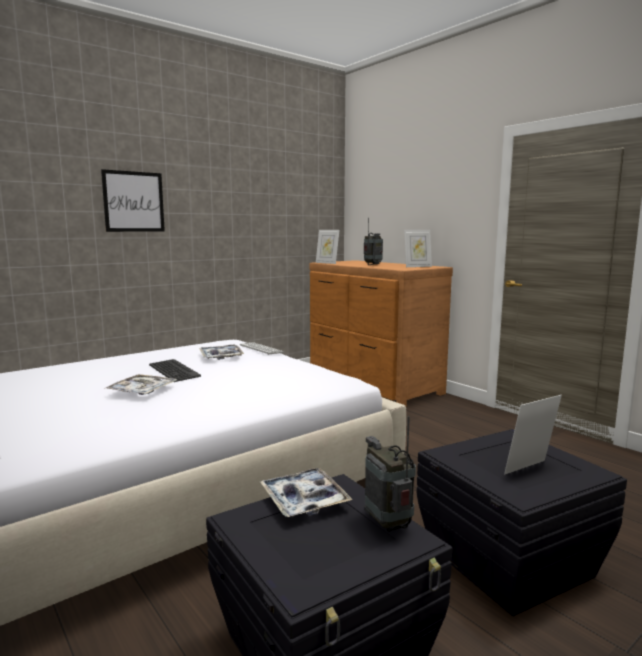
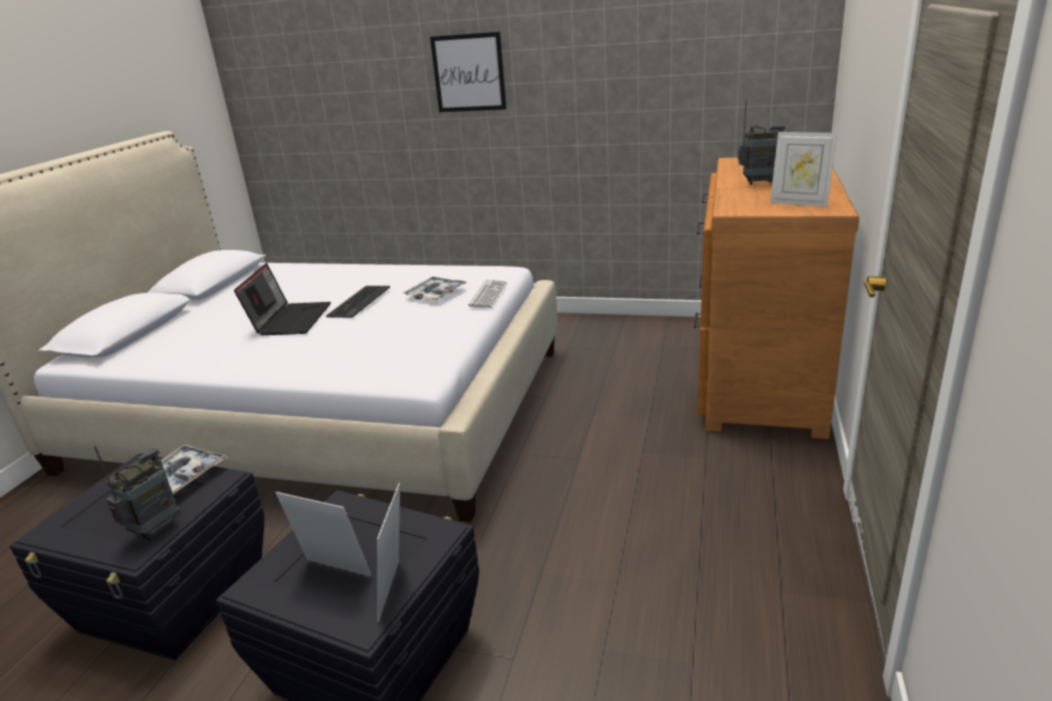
camera: 55 degrees right, 15 degrees up
(142, 391) = (290, 319): tray -> laptop
(327, 263) = (729, 164): picture frame -> picture frame (397, 590)

